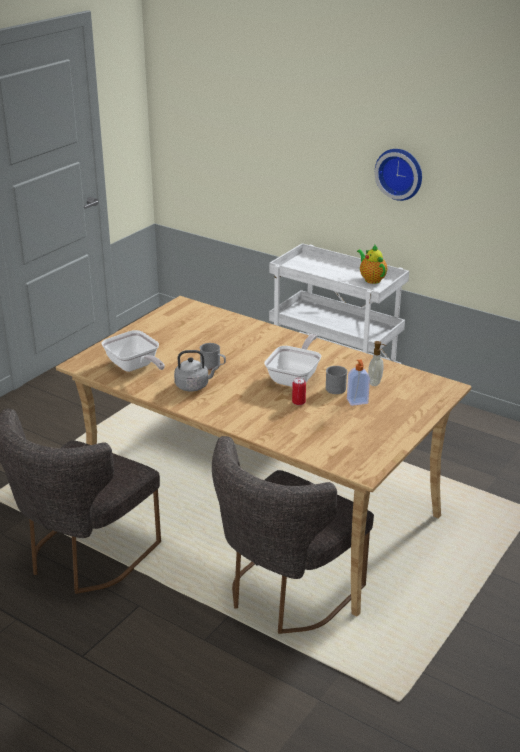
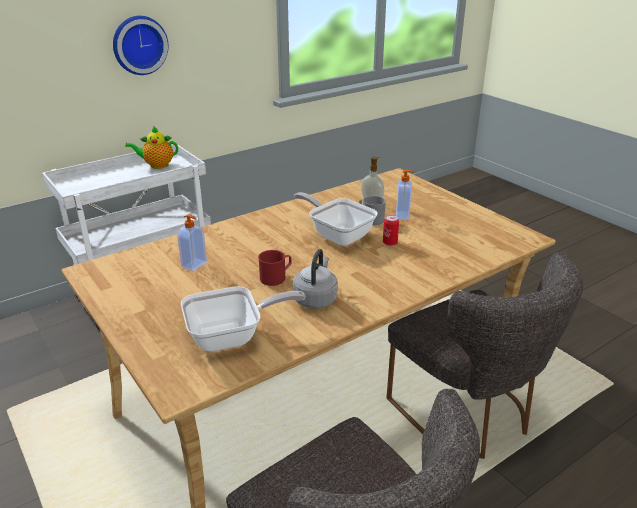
camera: 70 degrees left, 0 degrees up
(210, 334) = (195, 265): none -> soap dispenser
(213, 366) = (276, 277): grey mug -> red mug

